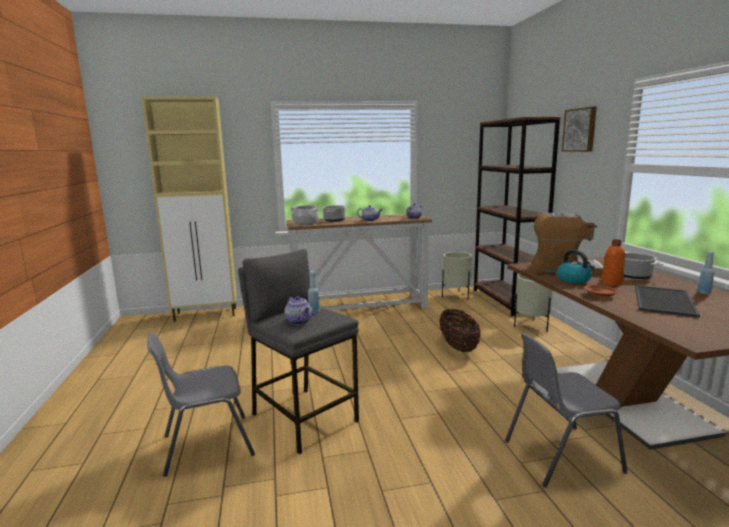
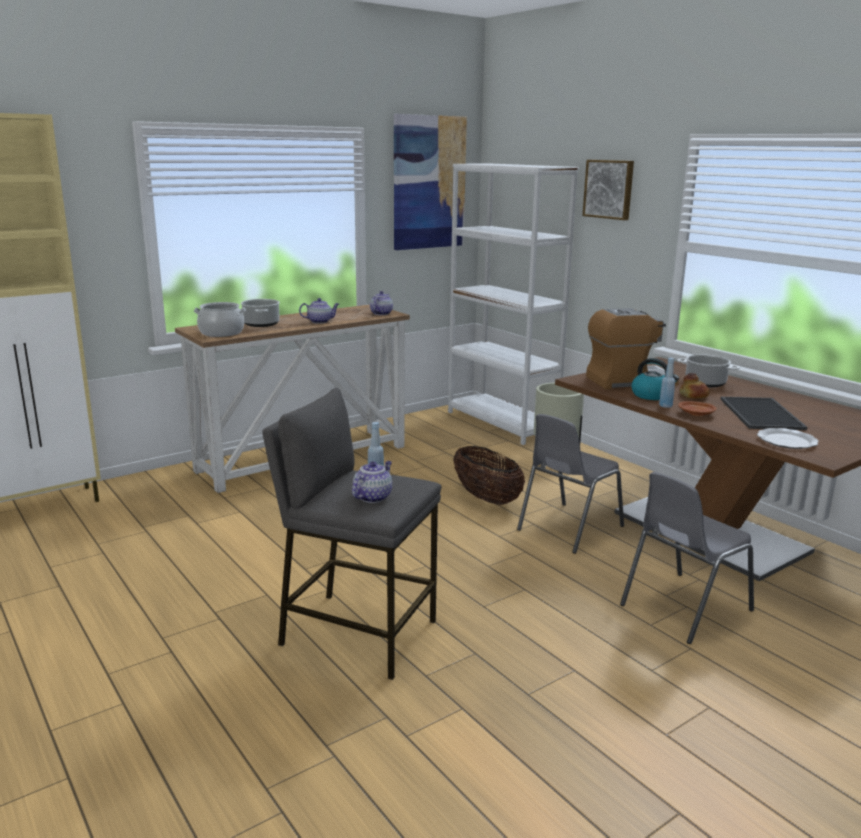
camera: 25 degrees left, 5 degrees up
(206, 445) = (248, 701): grey chair -> grey chair (568, 528)
(299, 321) = (372, 497): teapot -> teapot turned 90 degrees counterclockwise
(456, 296) = (430, 424): beige planter -> none
(465, 136) = (428, 183): none -> picture
(506, 301) = (501, 423): brown bookcase -> white bookcase
(611, 283) = (693, 396): orange bottle -> bread
(669, 323) = (787, 441): none -> plate
(704, 293) = (787, 399): blue bottle -> blue bottle (665, 406)

